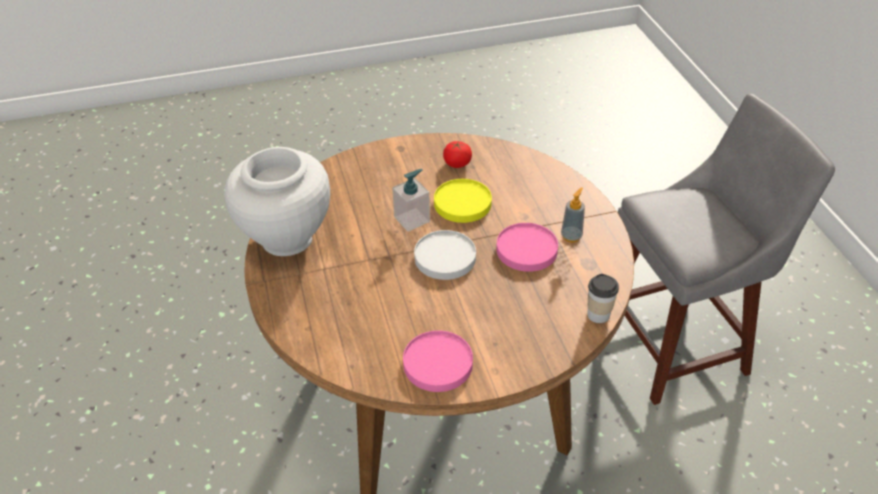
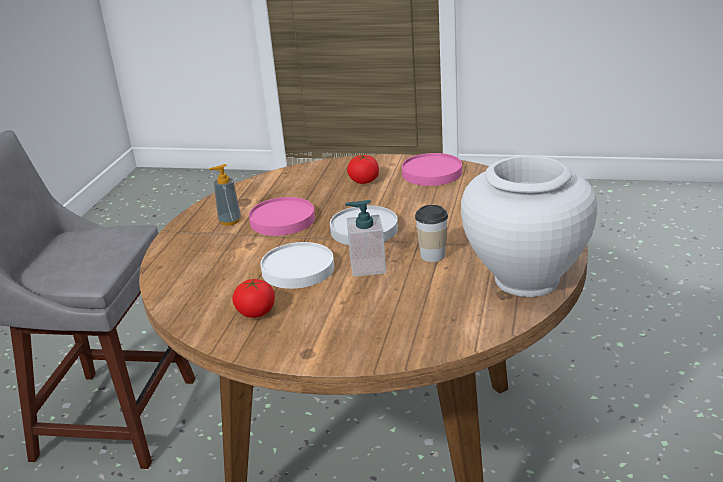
camera: 150 degrees left, 15 degrees down
(462, 203) = (297, 269): yellow plate -> white plate
(500, 328) = (364, 181): none -> tomato
(598, 315) = (280, 175): cup -> cup (433, 255)

